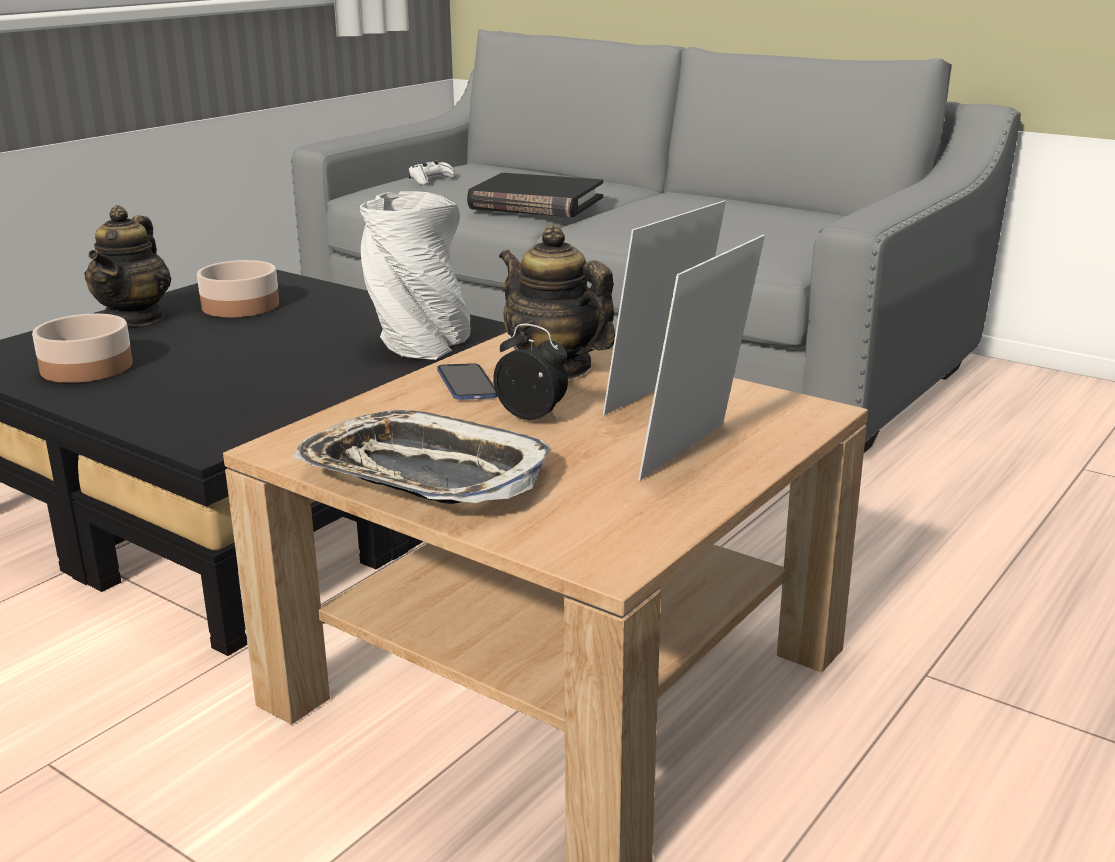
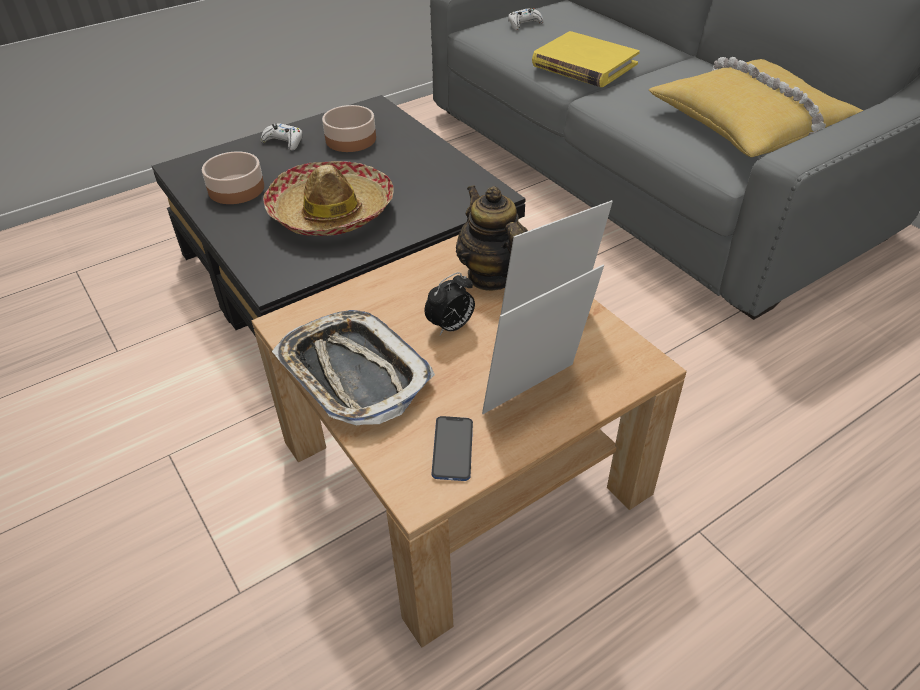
camera: 20 degrees right, 20 degrees up
(135, 318) = (283, 142): teapot -> white game controller
(257, 370) = (332, 211): none -> hat
(419, 345) = (442, 204): grey vase -> none
(467, 384) = (427, 281): phone -> phone (452, 449)
(533, 417) = (451, 327): alarm clock -> alarm clock turned 90 degrees clockwise
(535, 203) = (584, 65): black book -> yellow book
(777, 226) = (752, 123): none -> yellow pillow

